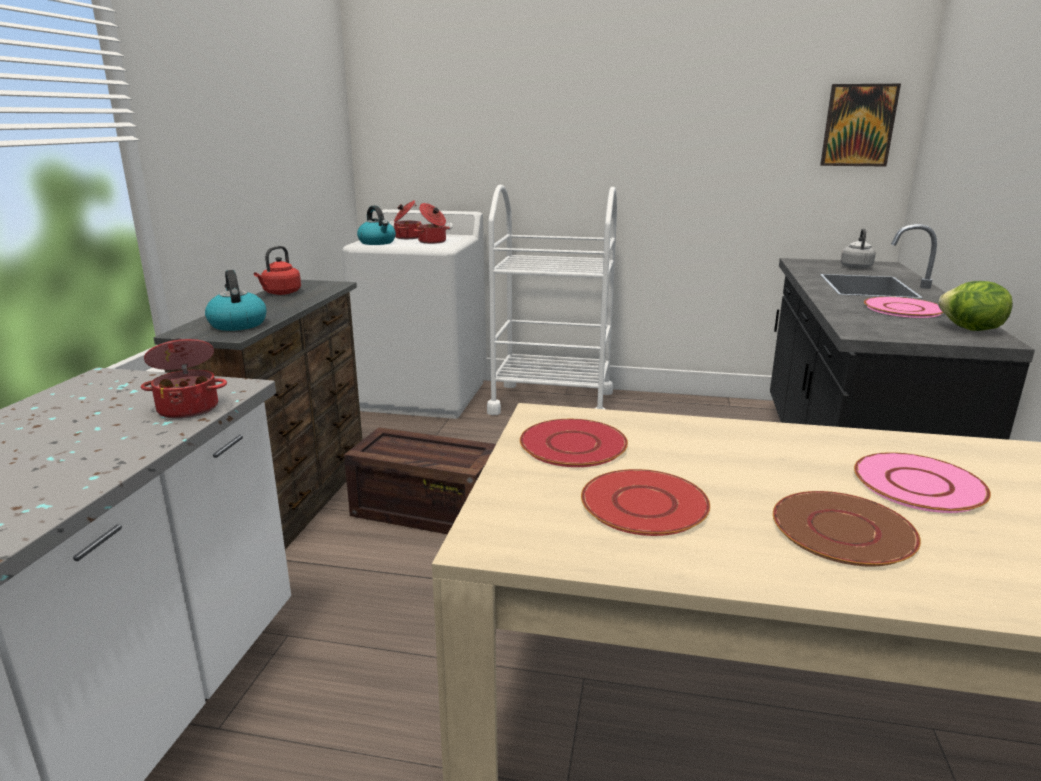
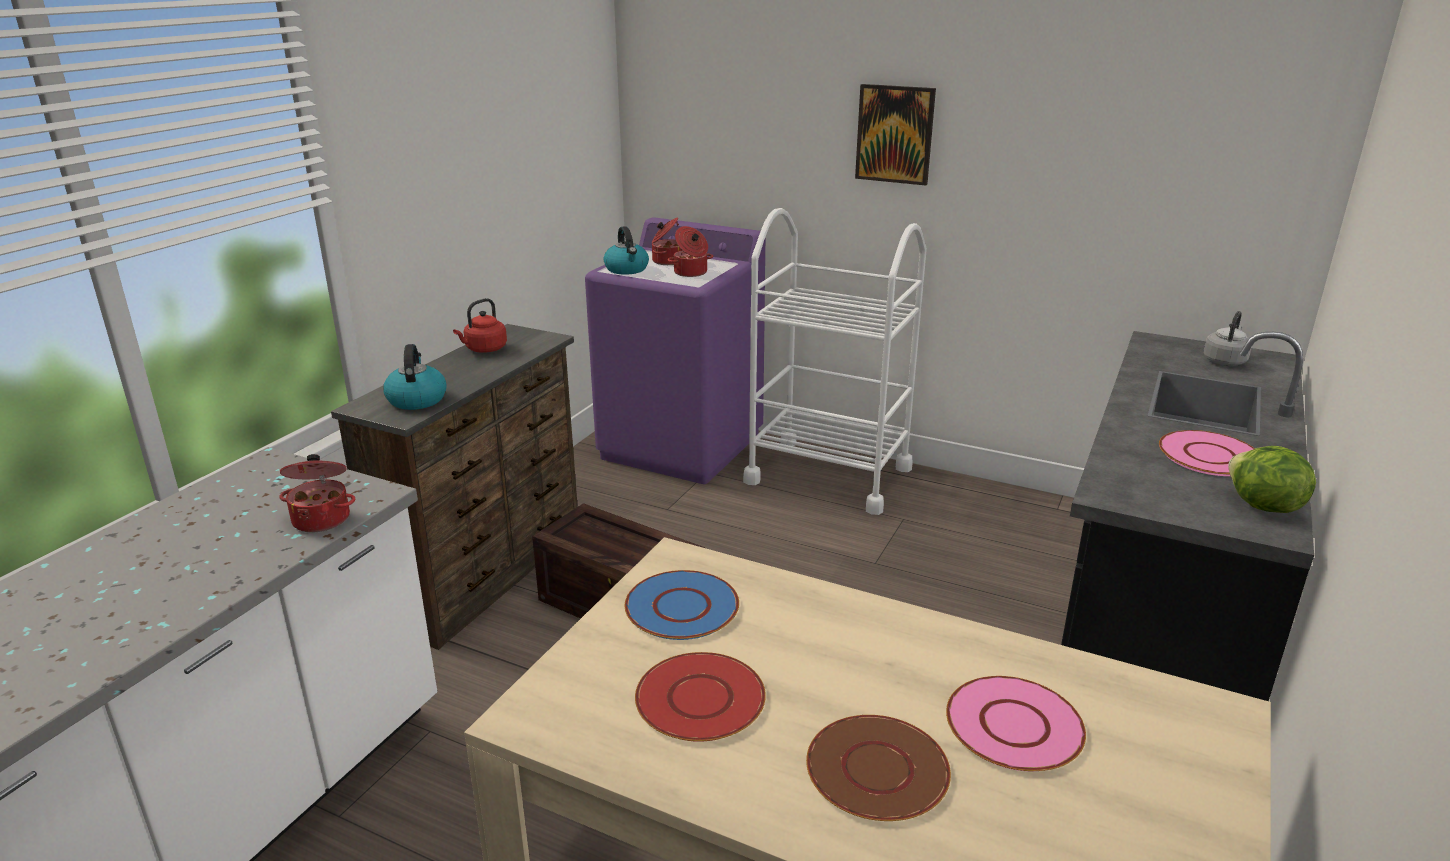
camera: 15 degrees right, 5 degrees up
(425, 395) = (682, 446): white washing machine -> purple washing machine
(572, 444) = (681, 607): red plate -> blue plate
(858, 125) = (1261, 163): picture -> picture (895, 134)

